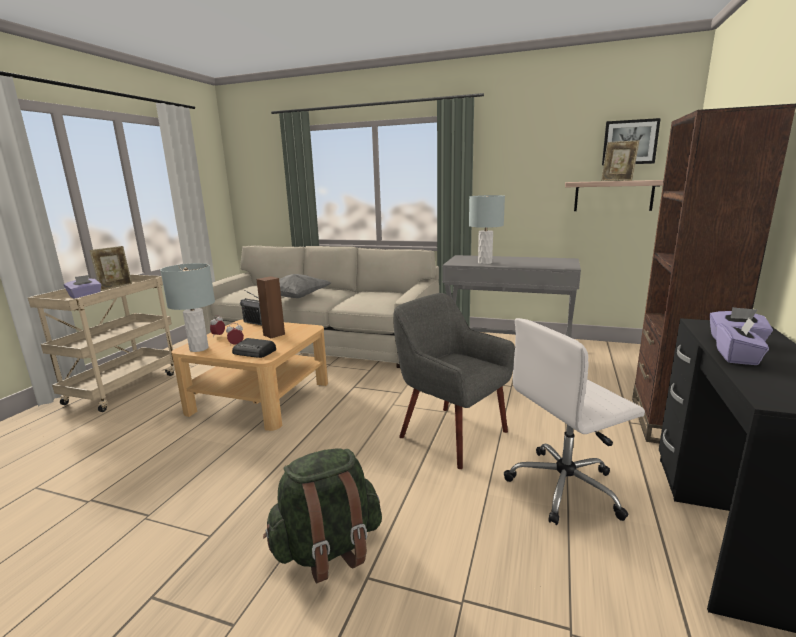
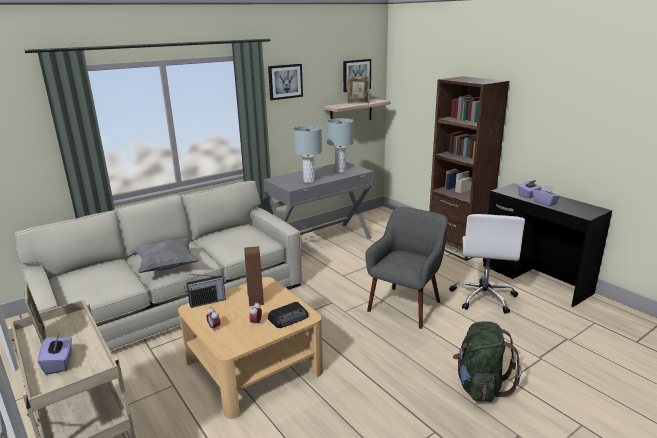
camera: 55 degrees left, 5 degrees up
(199, 348) = (238, 343): grey table lamp -> grey table lamp (340, 170)
(451, 434) = (405, 306): grey armchair -> grey armchair turned 135 degrees clockwise
(509, 147) = (285, 81): none -> picture

